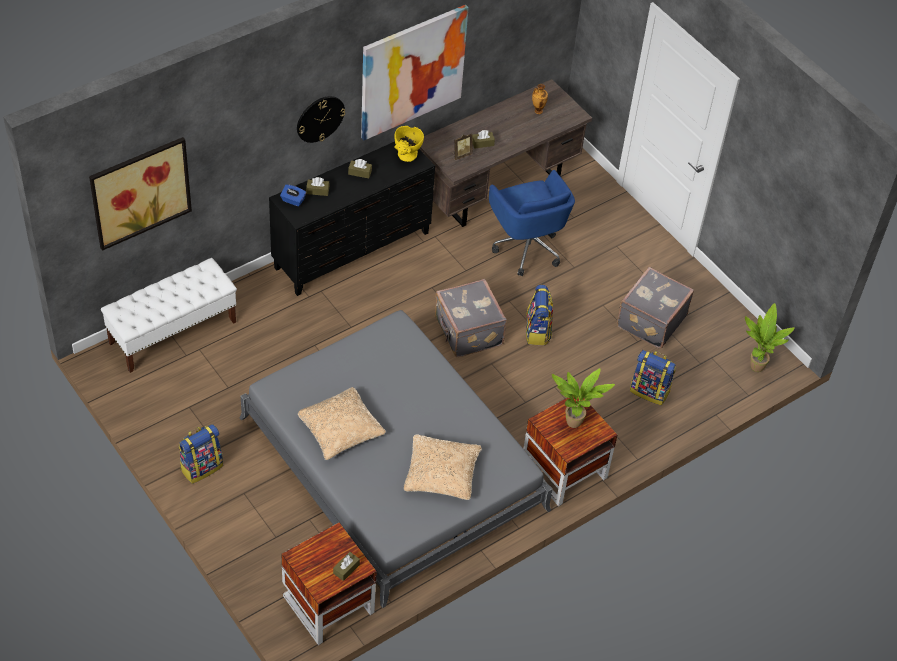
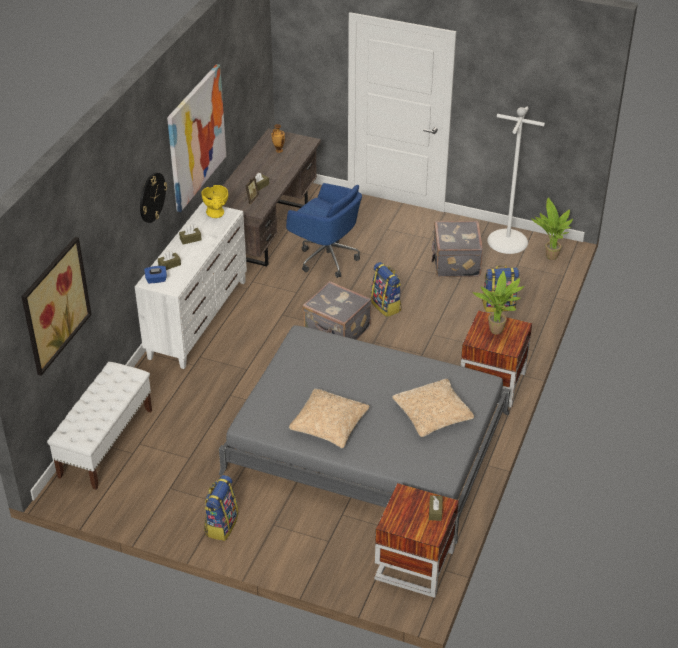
camera: 30 degrees left, 10 degrees down
(351, 250) = (197, 319): black dresser -> white dresser
(727, 325) = (507, 241): none -> white clothes rack

